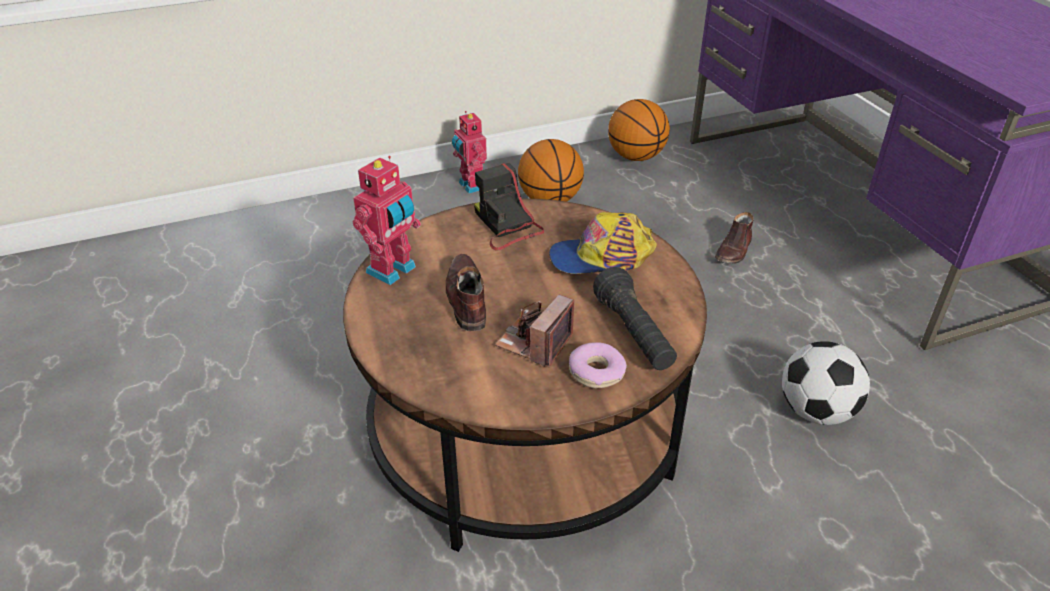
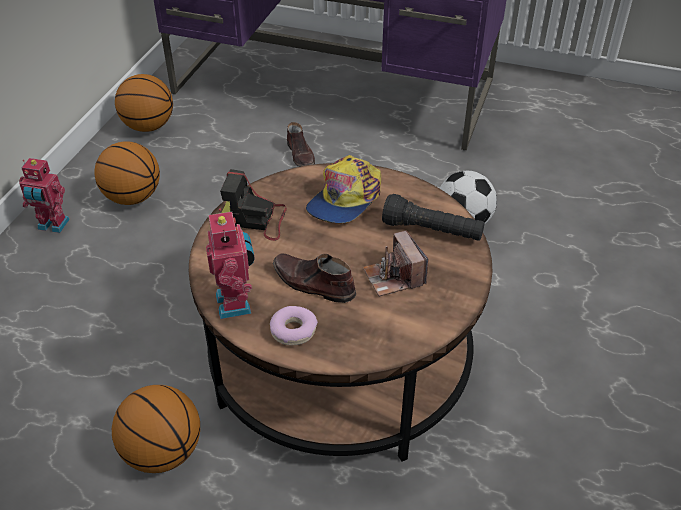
camera: 50 degrees left, 5 degrees up
(318, 383) = (163, 451): none -> basketball
(596, 372) = (449, 267): donut -> donut (293, 331)

